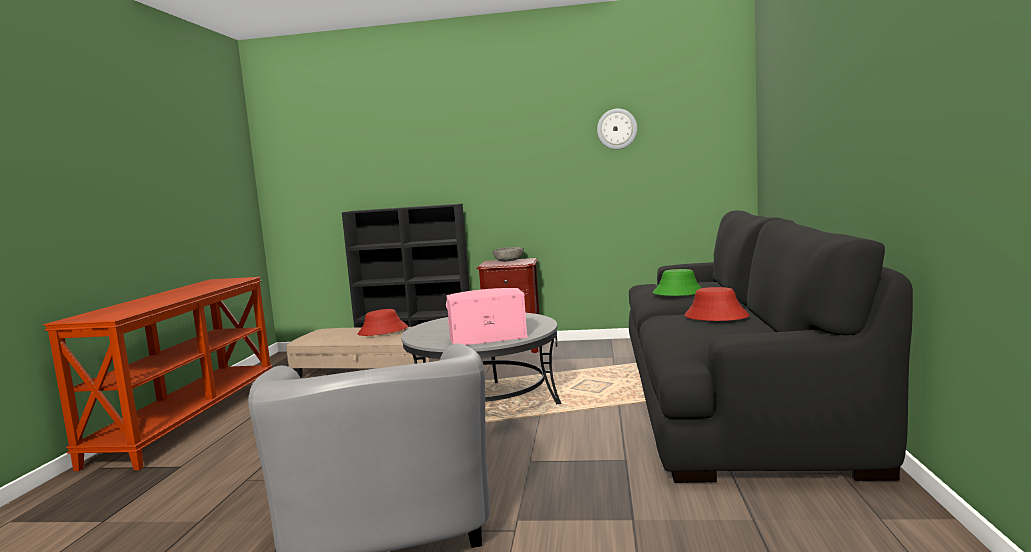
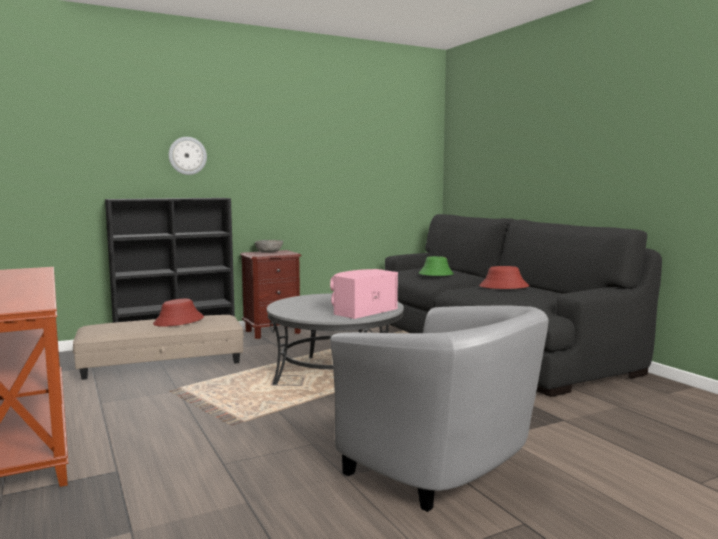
camera: 35 degrees left, 0 degrees up
(617, 129) = (353, 143): wall clock -> wall clock (187, 155)

